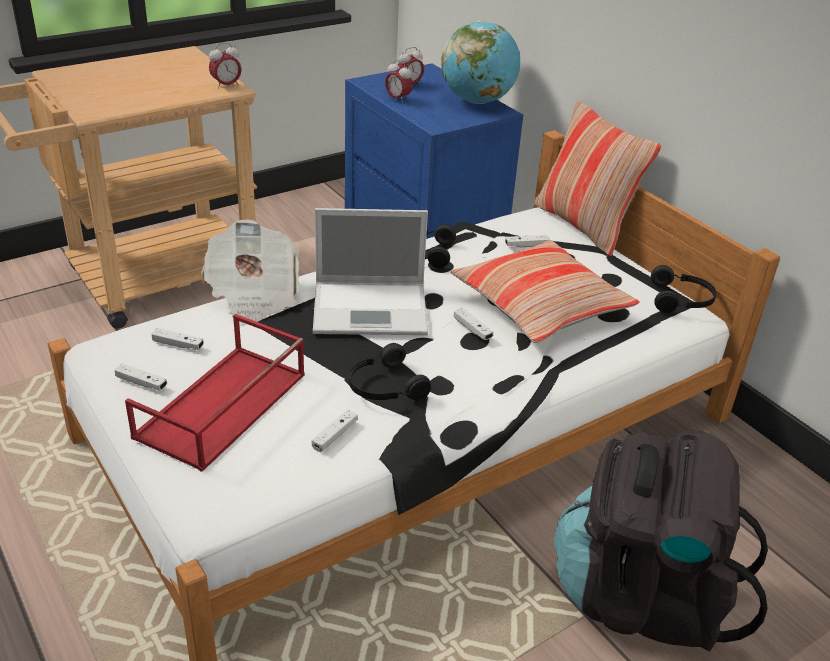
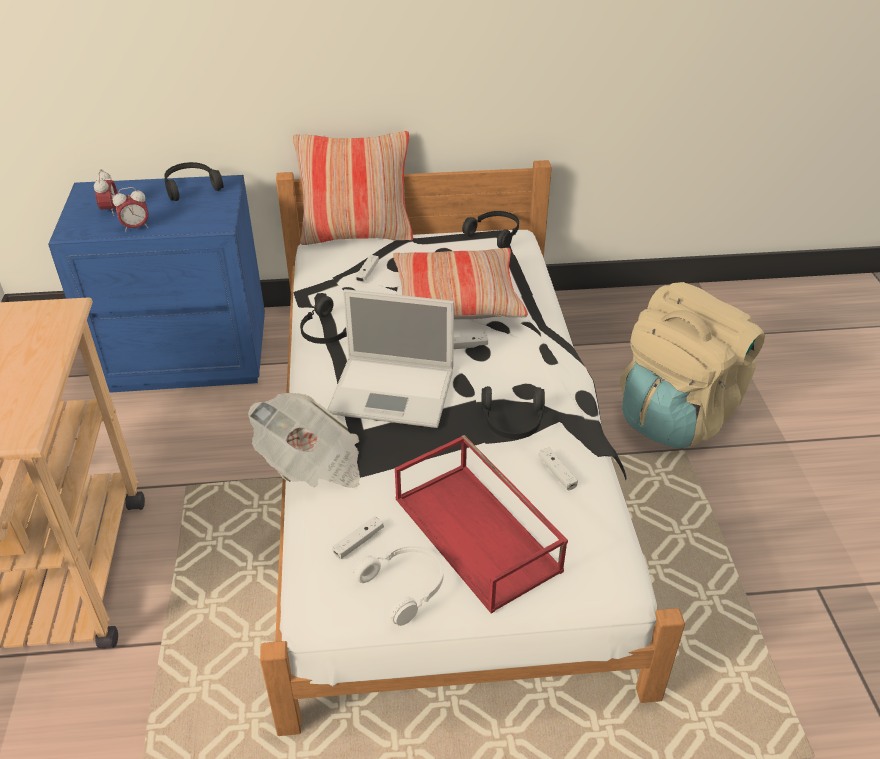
camera: 60 degrees left, 5 degrees up
(141, 383) = (405, 586): white game controller -> white headphones
(226, 86) = (56, 312): alarm clock -> none
(372, 308) = (394, 391): laptop -> laptop turned 75 degrees clockwise
(477, 101) = (191, 187): globe -> black headphones
(642, 595) = (677, 414): black backpack -> beige backpack

